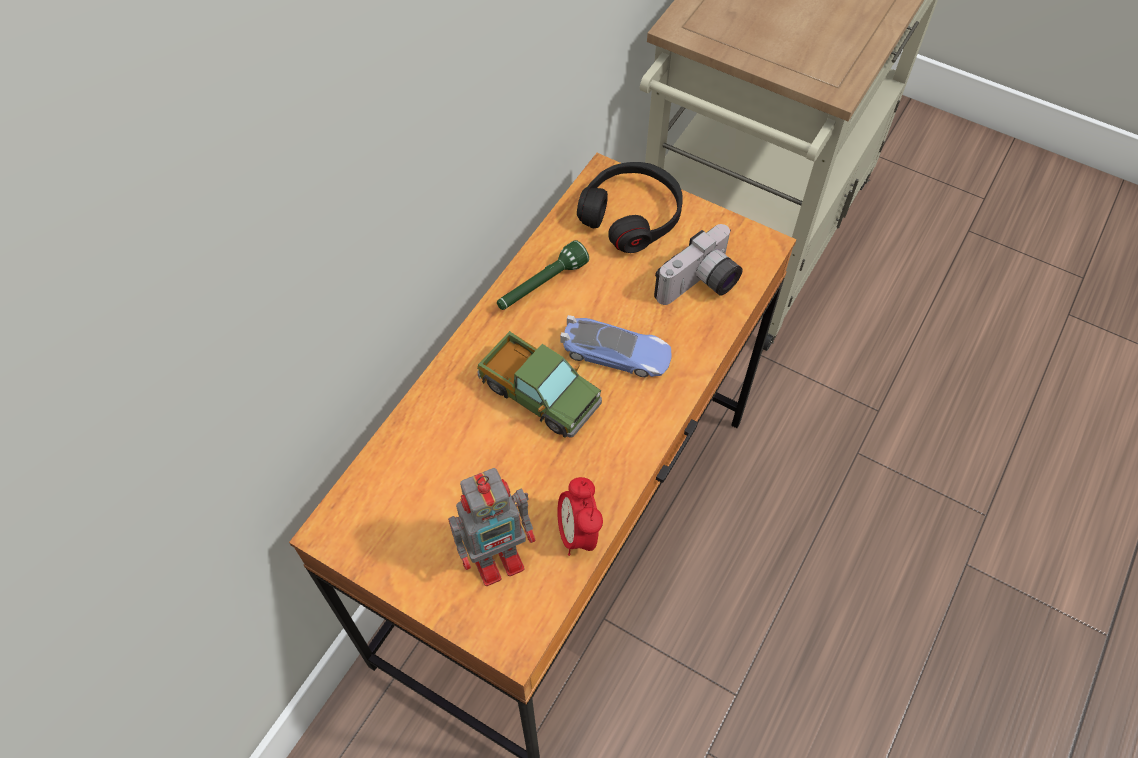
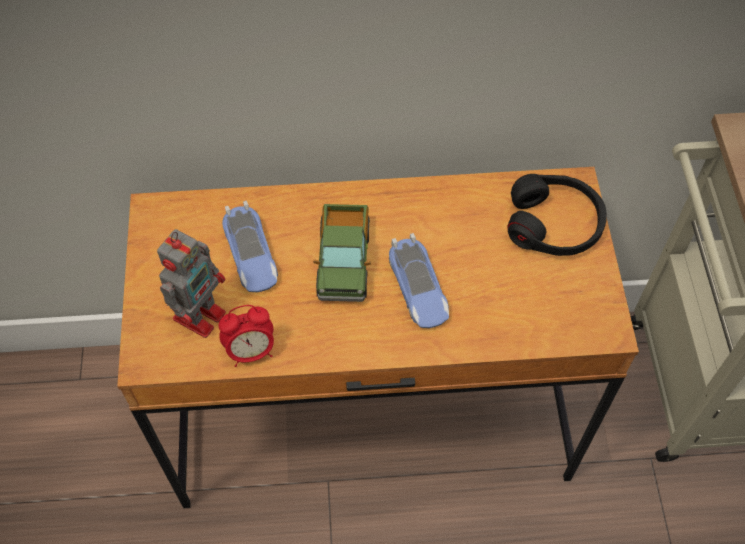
camera: 55 degrees right, 0 degrees up
(465, 469) = (251, 254): none -> toy car
(498, 555) = (201, 313): toy robot -> toy robot turned 90 degrees counterclockwise
(541, 286) = (437, 206): green flashlight -> none
(578, 533) = (251, 351): alarm clock -> alarm clock turned 150 degrees counterclockwise
(700, 286) = (528, 308): camera -> none

